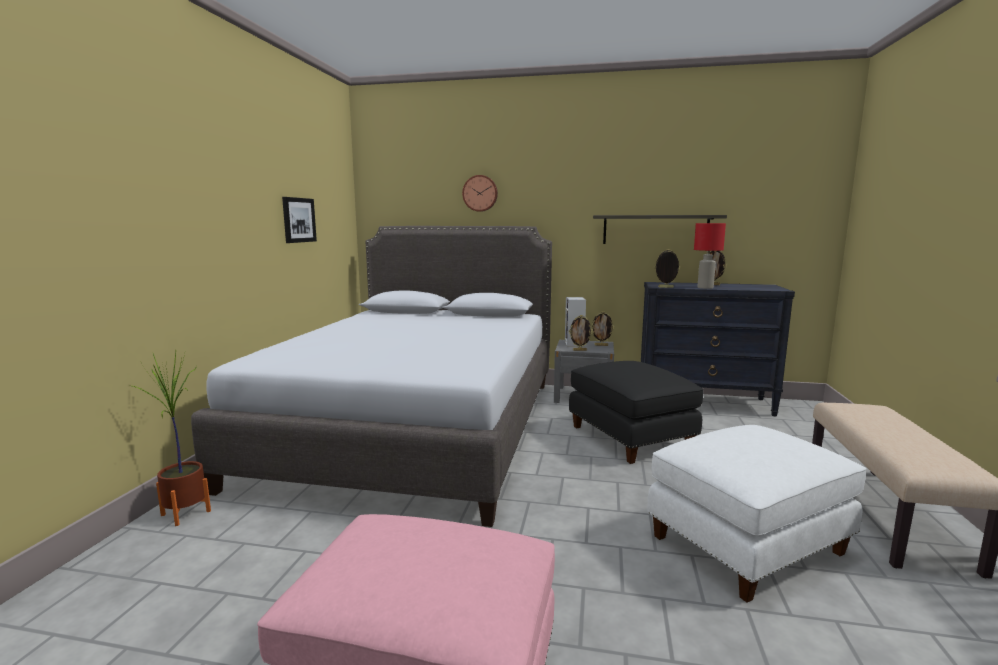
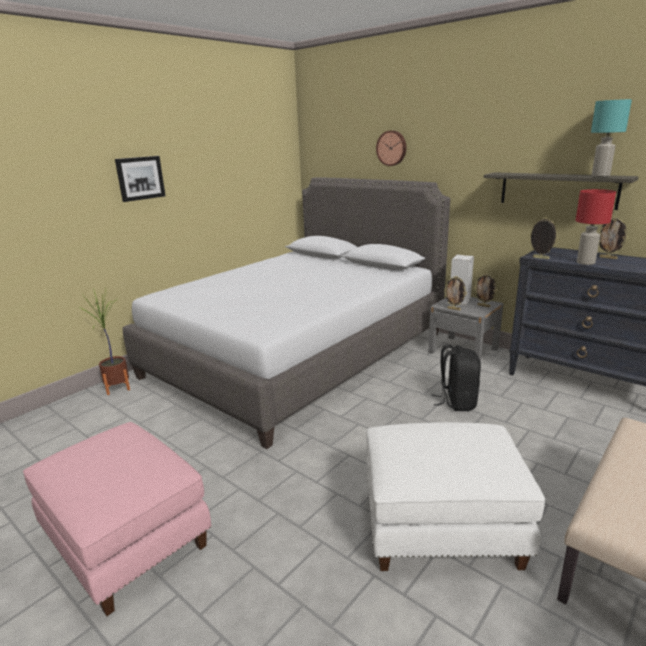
camera: 30 degrees right, 10 degrees up
(298, 220) = (232, 180): picture -> picture (140, 178)
(629, 437) = (456, 402): black ottoman -> black backpack
(696, 214) = (601, 176): none -> turquoise table lamp

